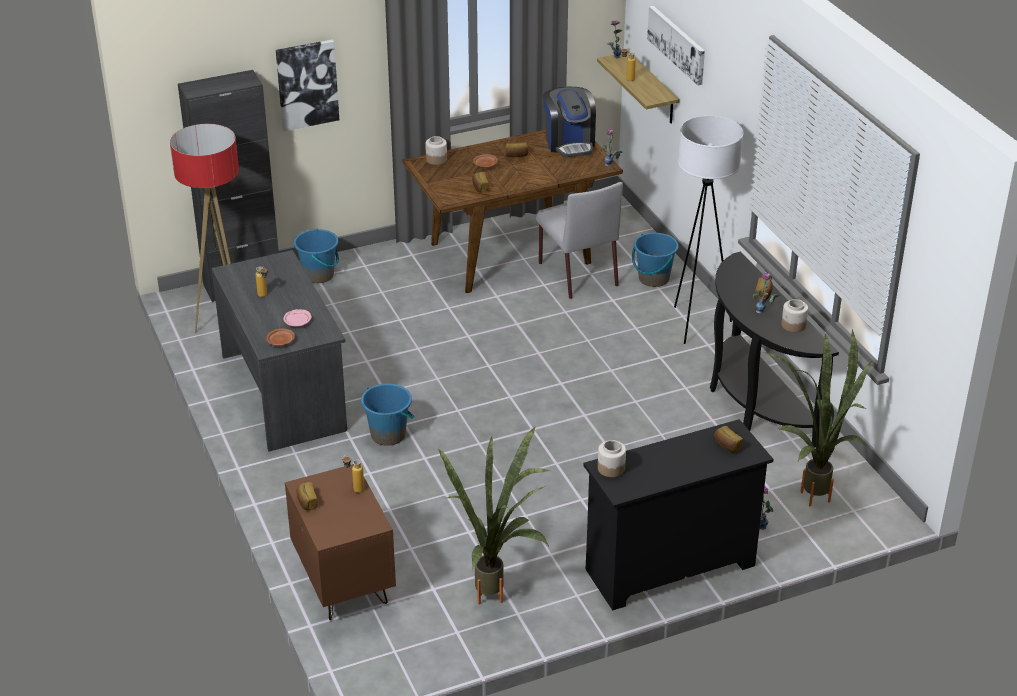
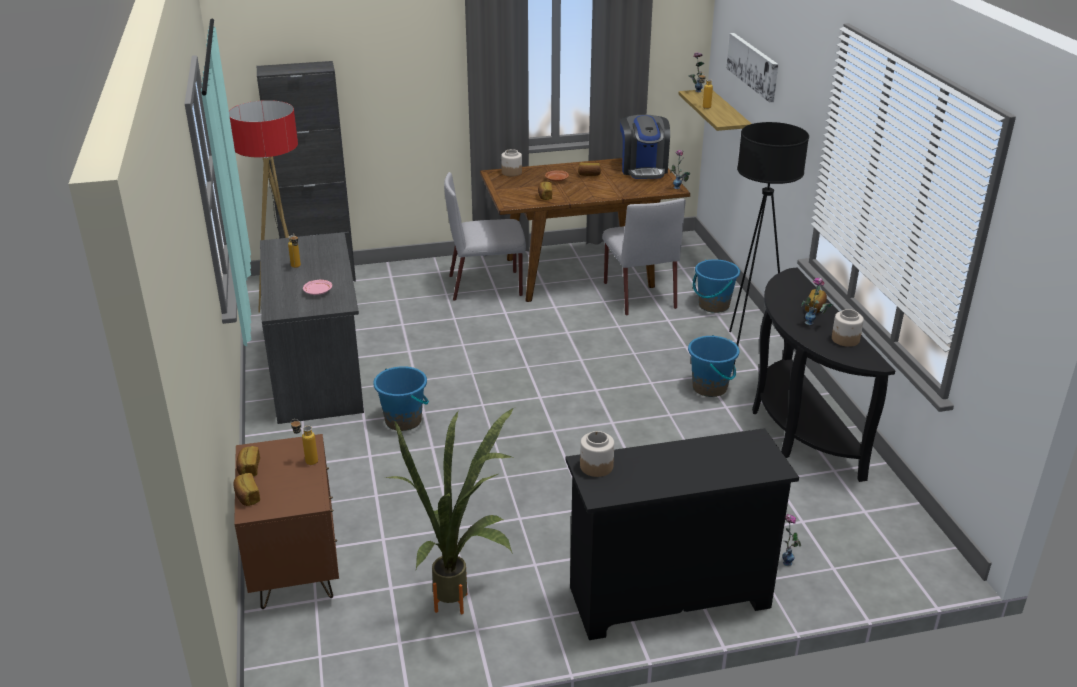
camera: 10 degrees right, 5 degrees down
(281, 341) = (293, 307): brown plate -> none
(307, 84) = (388, 84): picture -> none
(319, 275) = (393, 275): blue bucket -> blue bucket (710, 388)
(420, 278) = (487, 285): none -> grey chair
(696, 324) = (749, 349): white floor lamp -> black floor lamp
(727, 446) = (744, 456): bread -> bread (247, 497)
(814, 490) = (854, 529): potted plant -> none

